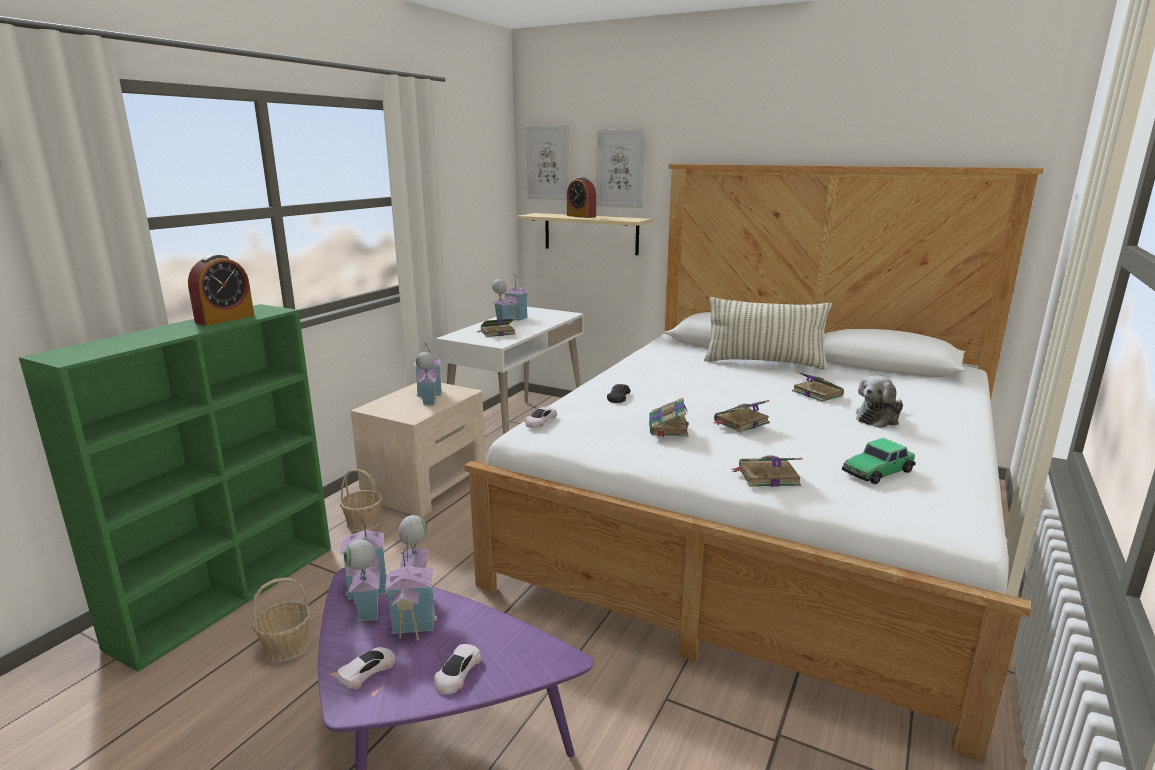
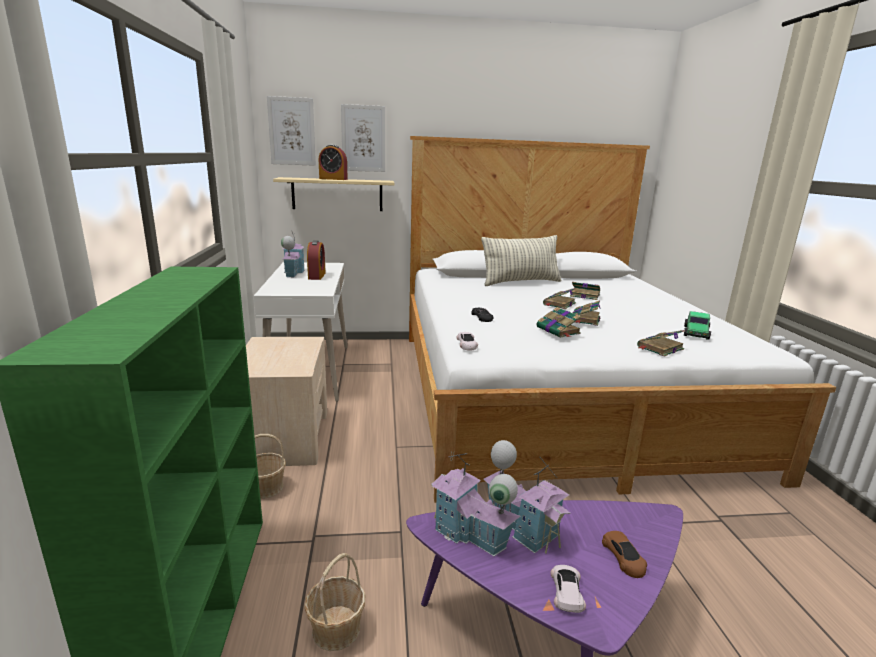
camera: 35 degrees left, 0 degrees up
(225, 319) = (179, 283): alarm clock -> alarm clock (316, 276)
(428, 397) = (284, 350): toy house -> none
(457, 673) = (624, 557): white toy car -> brown toy car
(497, 333) = (303, 284): book -> book (559, 304)
(879, 418) = (638, 304): plush toy -> none

